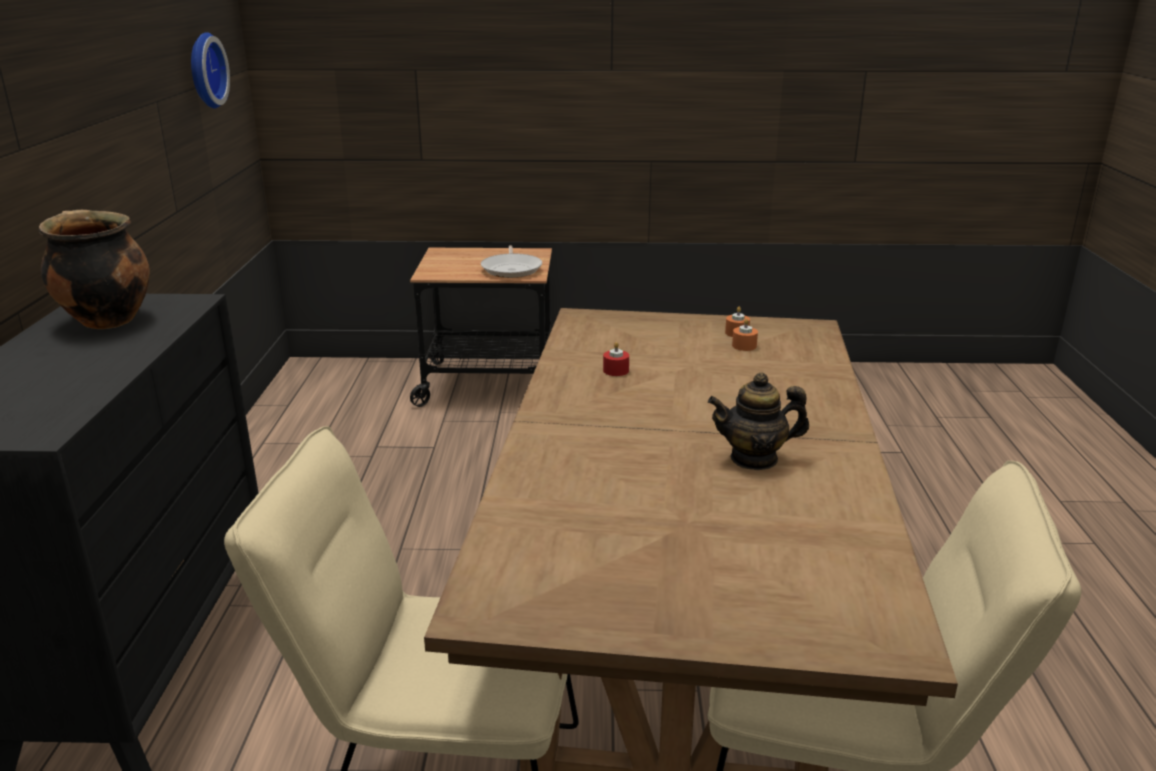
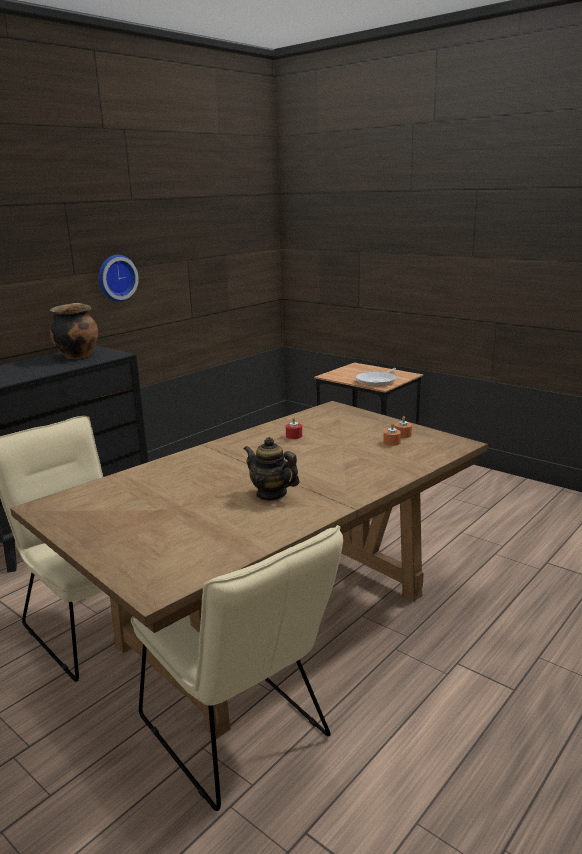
camera: 40 degrees right, 5 degrees down
(203, 70) = (232, 246): wall clock -> wall clock (116, 278)

